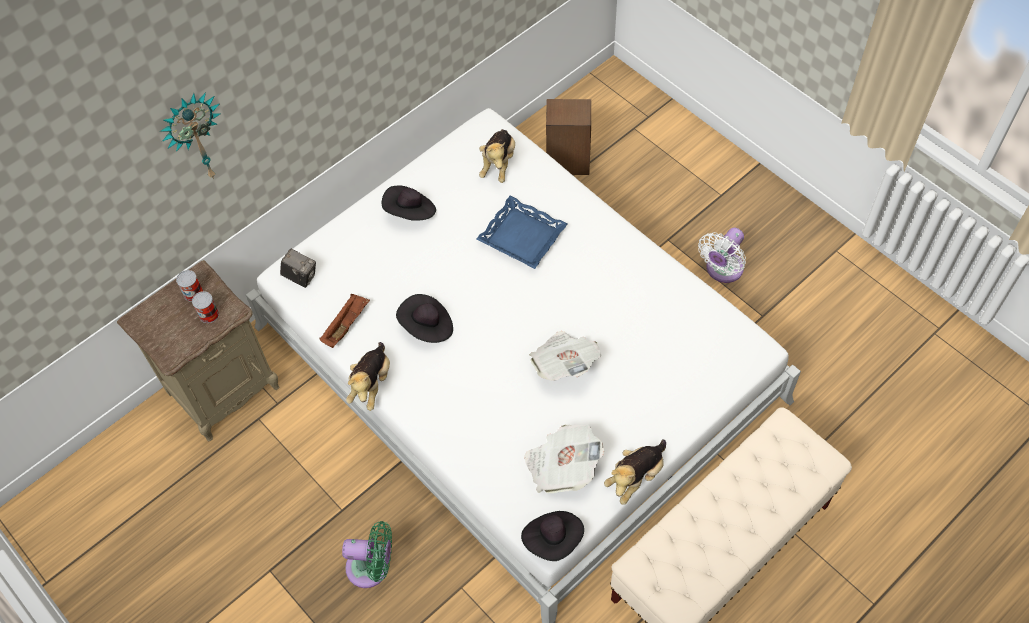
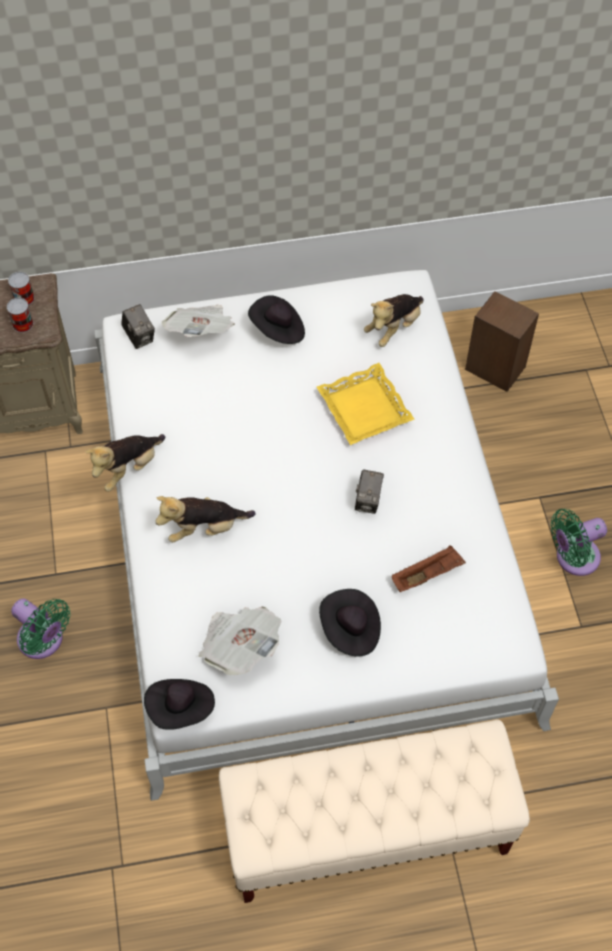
camera: 30 degrees right, 0 degrees up
(195, 137) = (72, 147): wall clock -> none
(346, 325) = (146, 402): brown tray -> brown tray (427, 574)
(427, 327) = (214, 444): black hat -> black hat (350, 630)
(521, 237) = (363, 409): blue tray -> yellow tray
(564, 364) = (314, 551): newspaper -> newspaper (201, 332)
(575, 304) = (368, 501): none -> camera
(635, 477) = (301, 698): plush toy -> plush toy (204, 528)
(722, 270) = (573, 558): white fan -> green fan

